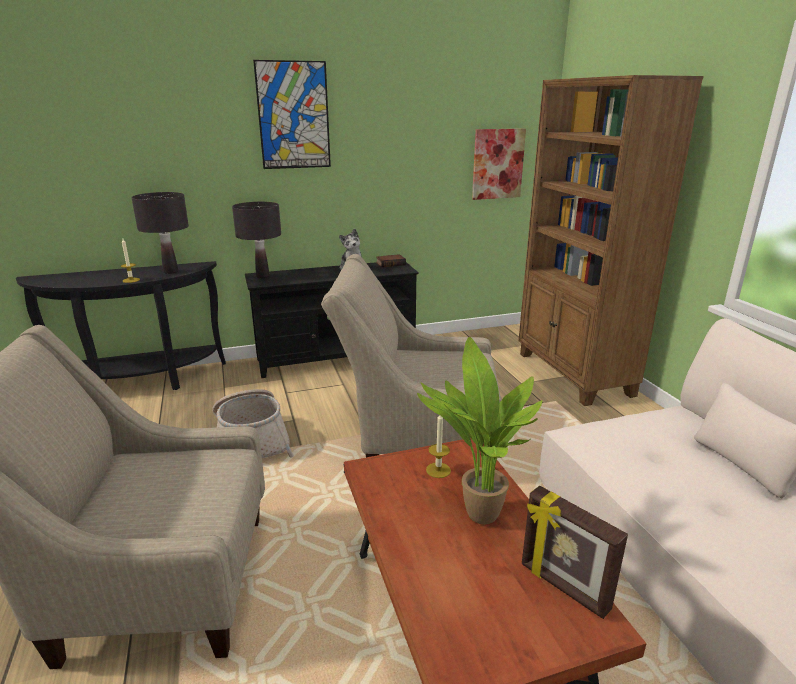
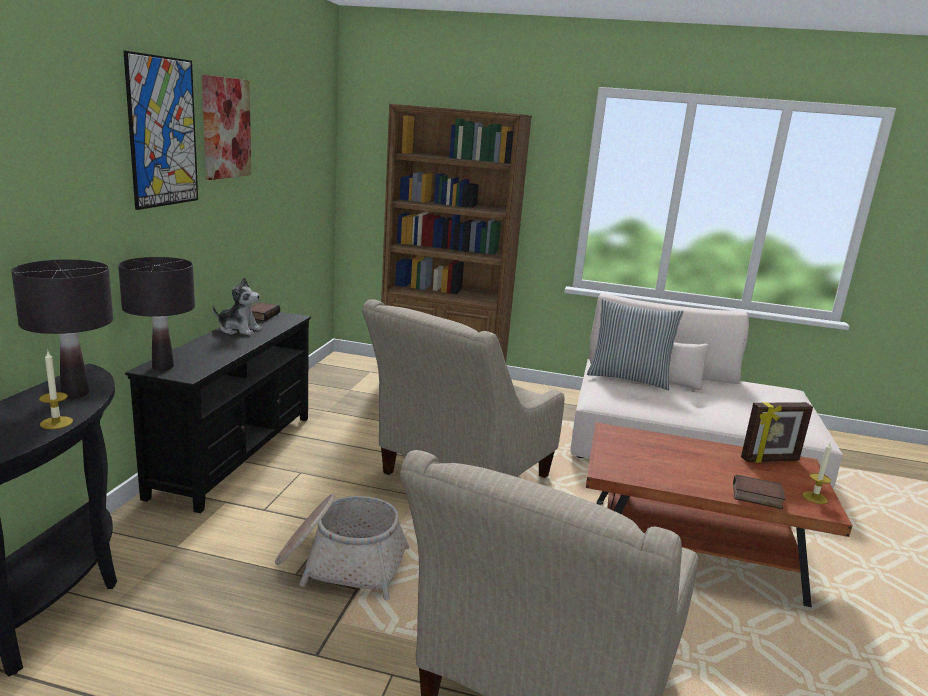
camera: 60 degrees left, 5 degrees down
(425, 589) = (756, 497): none -> book
(438, 470) = (629, 449): candle -> candle (814, 498)
(476, 515) = (691, 456): potted plant -> none
(497, 164) = (309, 185): picture -> picture (225, 128)
(685, 435) = (628, 378): none -> pillow

